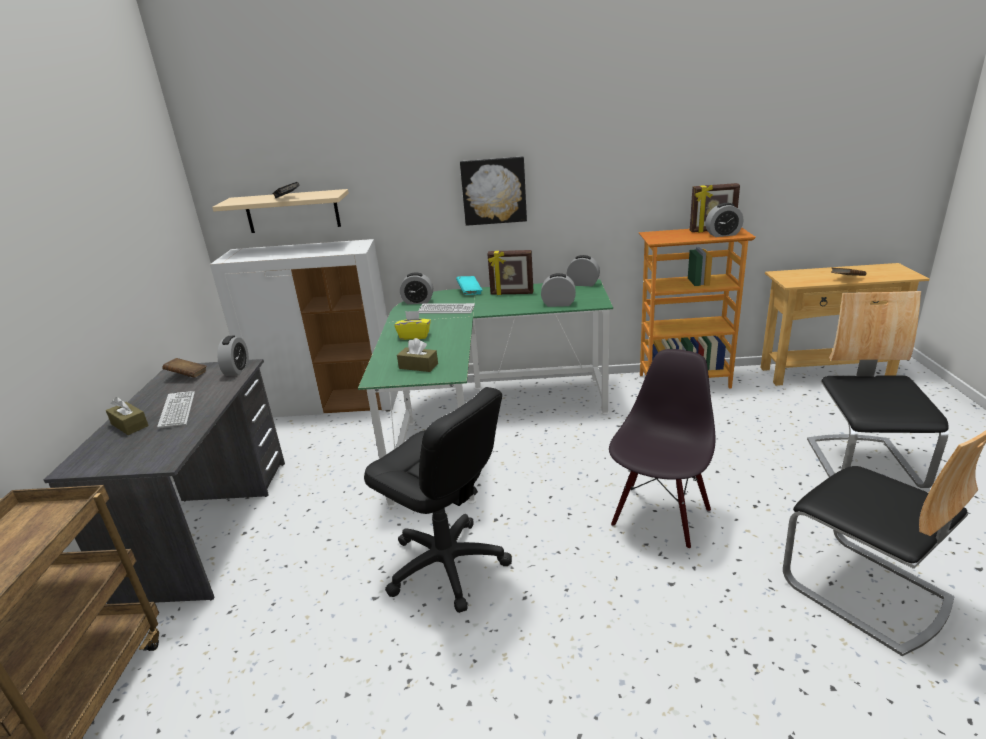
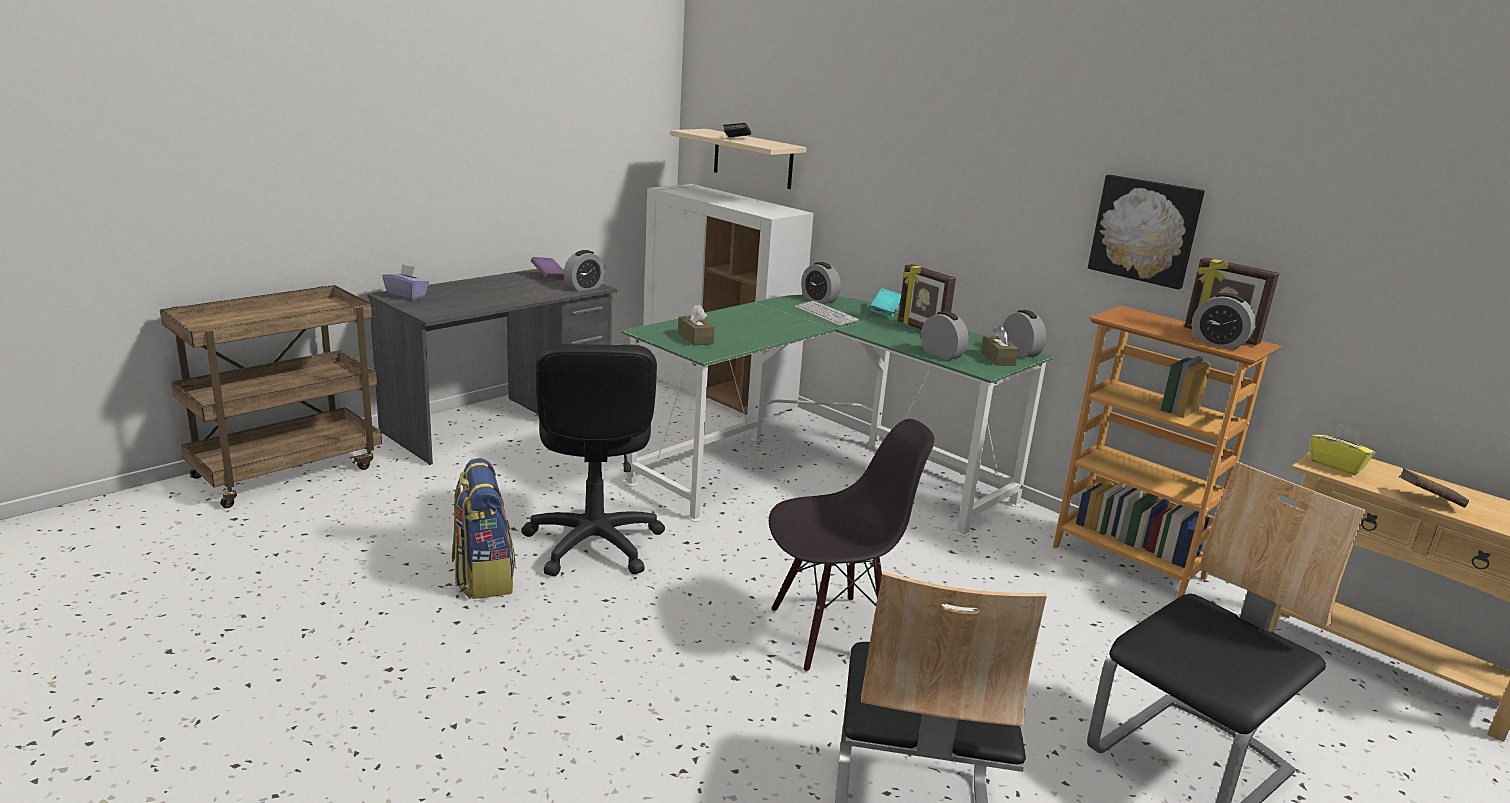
camera: 40 degrees right, 5 degrees down
(94, 458) = (407, 296): none -> purple tissue box
(130, 425) = (459, 288): brown tissue box -> brown tissue box (998, 359)
(177, 410) = (499, 293): keyboard -> none
(187, 376) = (549, 277): brown book -> purple book
(414, 336) = (748, 320): yellow tissue box -> yellow tissue box (1336, 465)
(422, 652) = (483, 577): none -> backpack
(494, 191) = (953, 191): picture -> picture (1145, 230)

